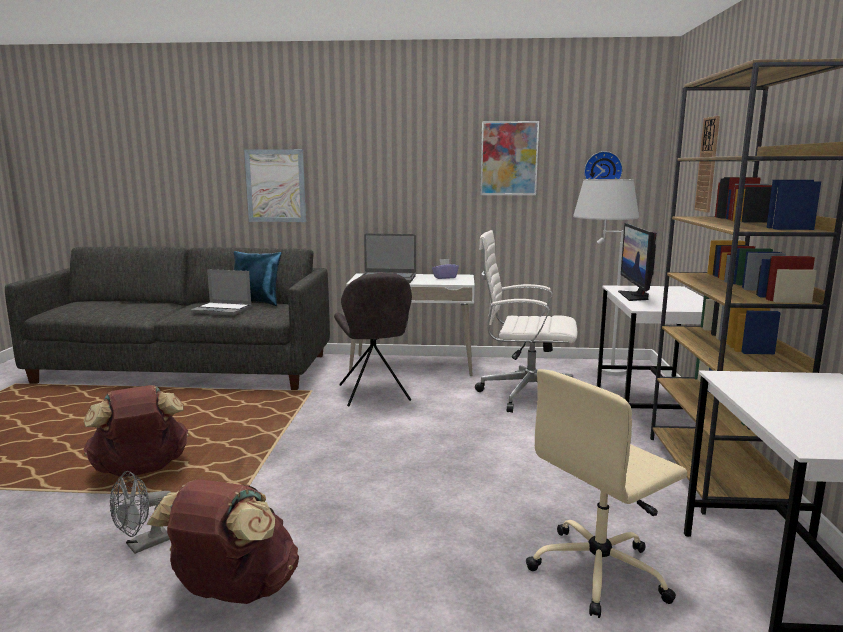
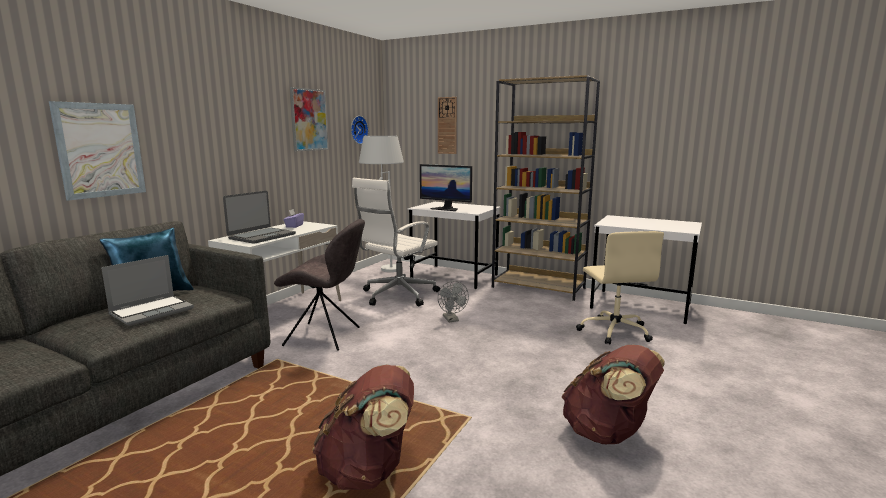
camera: 65 degrees left, 0 degrees up
(142, 545) = (526, 473): grey fan -> grey fan (452, 320)

